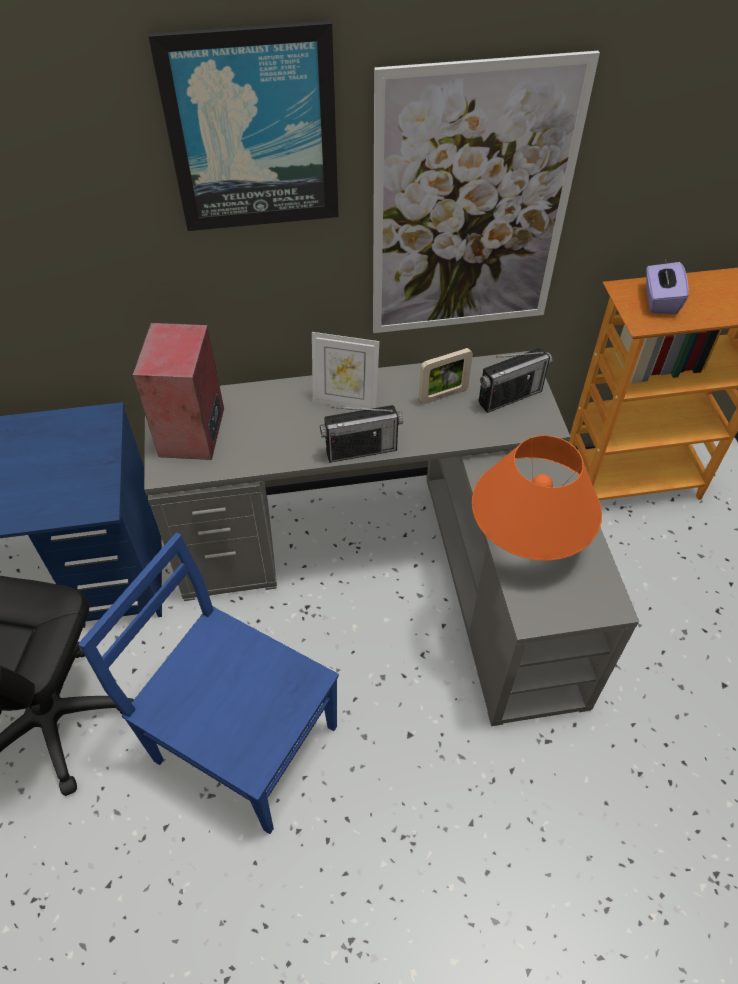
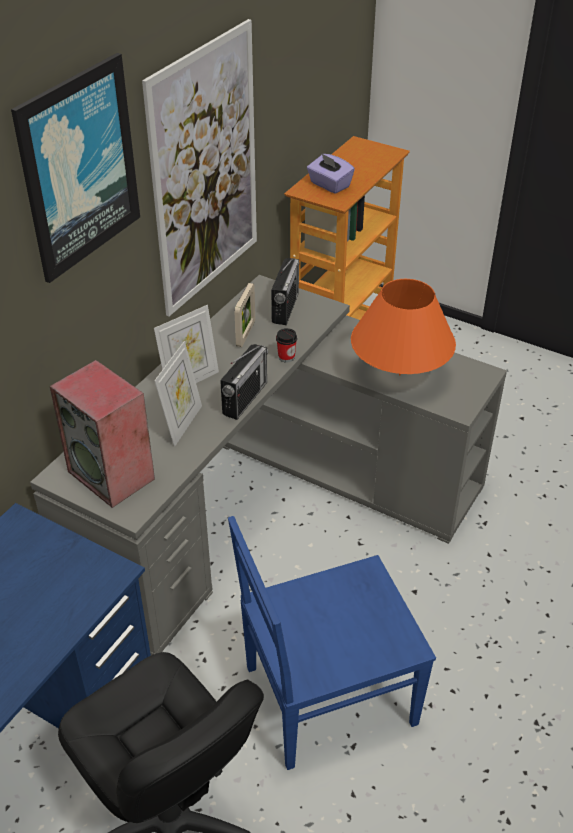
camera: 50 degrees left, 10 degrees down
(289, 433) = (182, 424): none -> picture frame
(444, 441) = (286, 357): none -> cup

